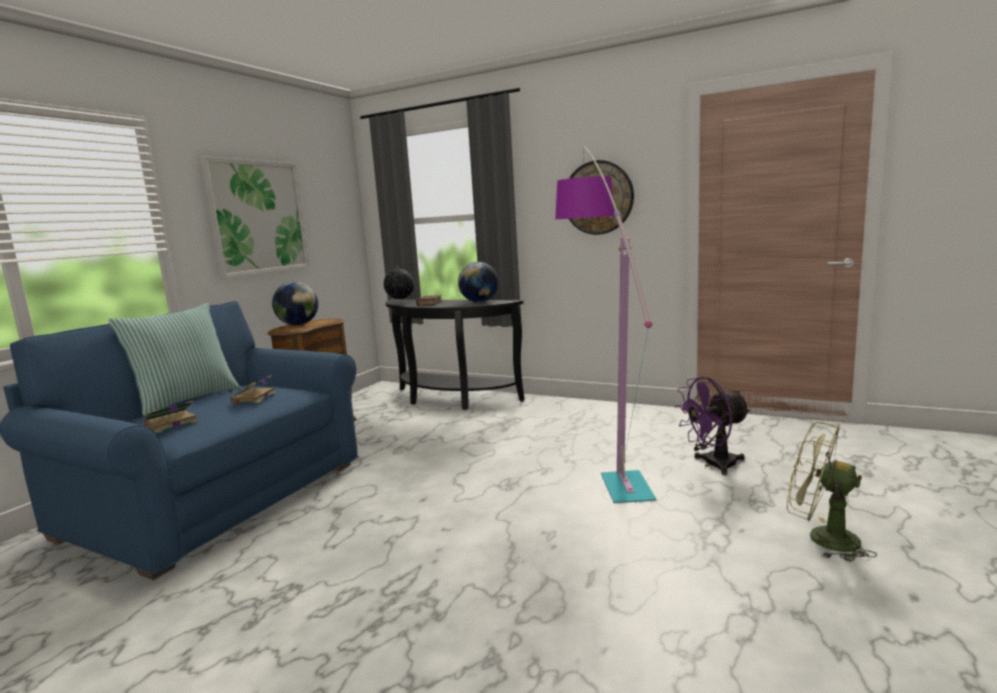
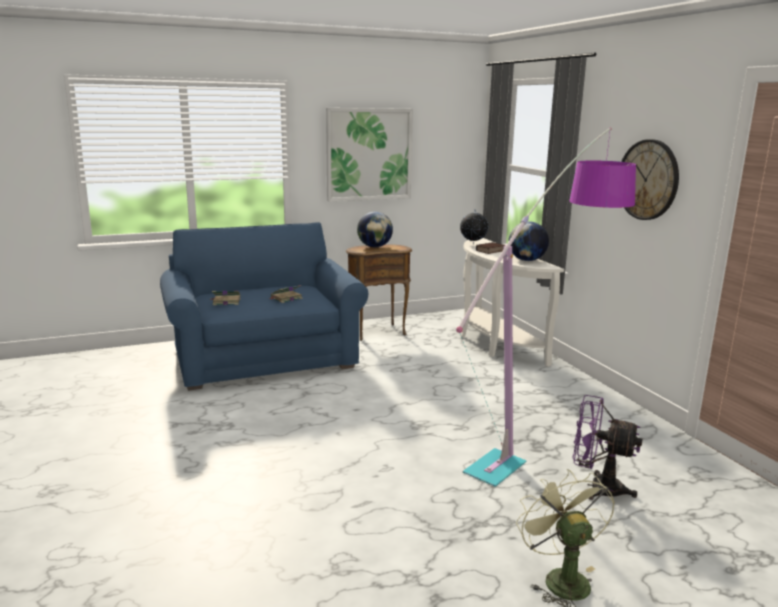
camera: 40 degrees right, 5 degrees up
(186, 399) = (260, 287): pillow -> none
(450, 400) = (494, 343): black console table -> white console table

